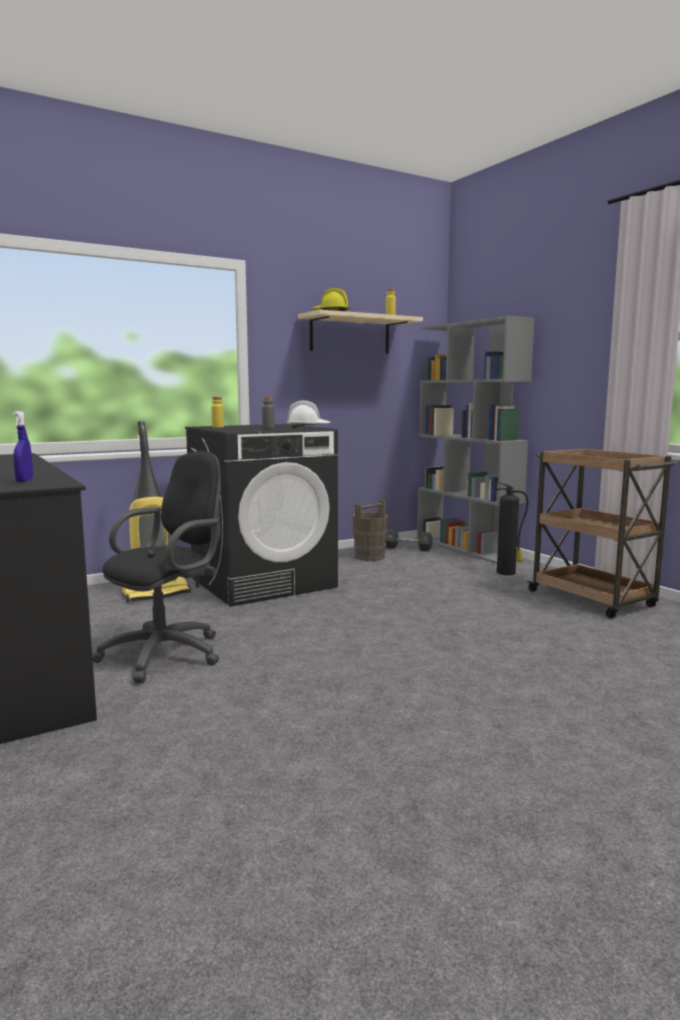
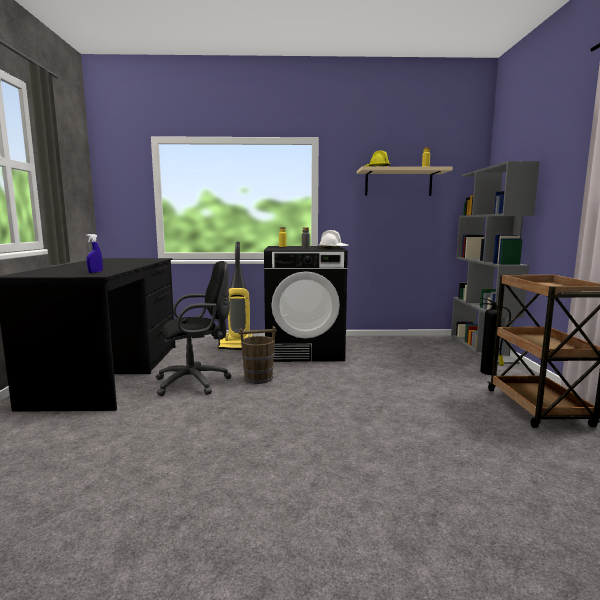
camera: 30 degrees right, 0 degrees up
(369, 557) = (396, 344): brown bucket -> brown bucket (258, 378)
(408, 548) = (434, 342): black dumbbell -> none

